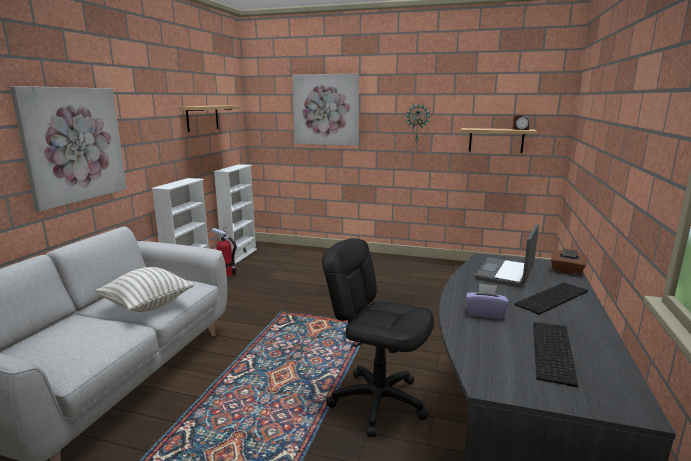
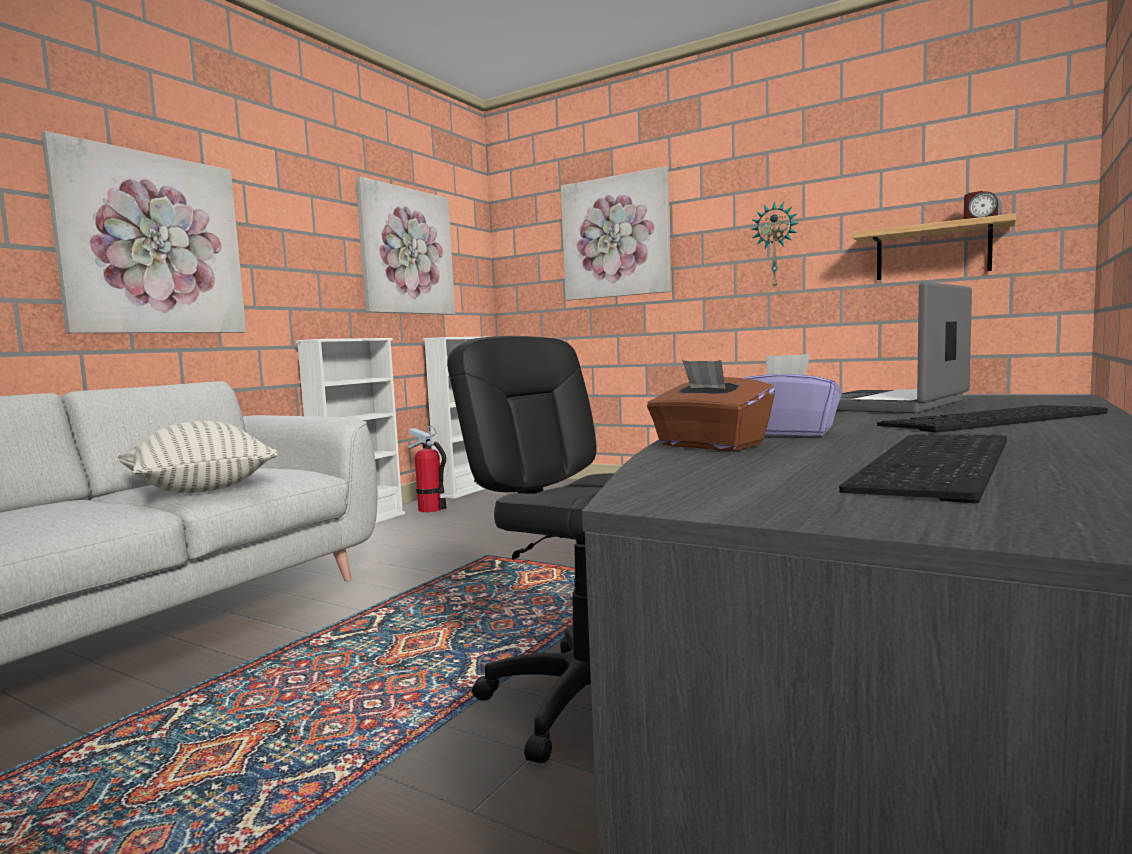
camera: 15 degrees right, 10 degrees down
(202, 118) = (406, 251): shelf -> picture
(566, 271) = (1060, 400): brown tissue box -> brown tissue box (709, 445)

